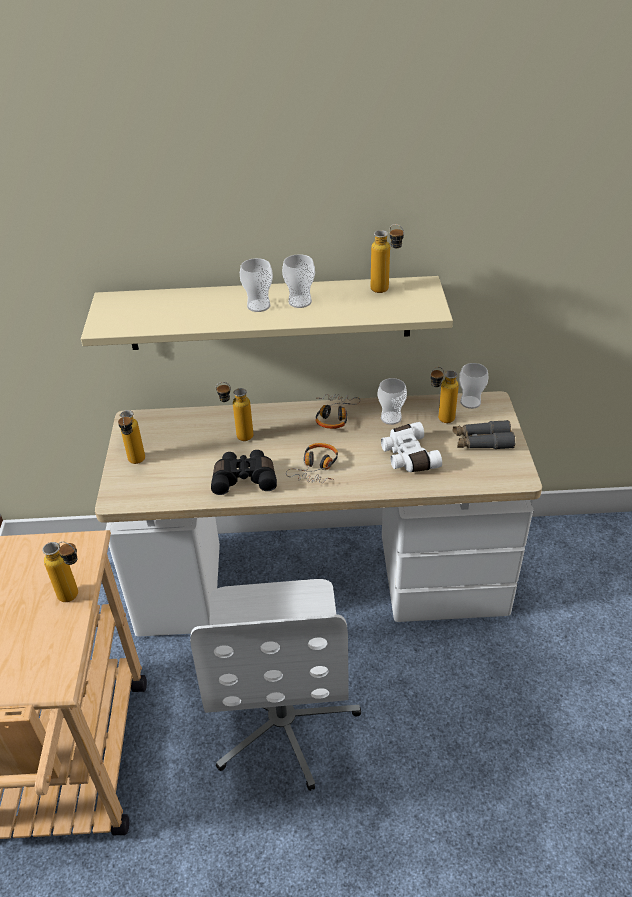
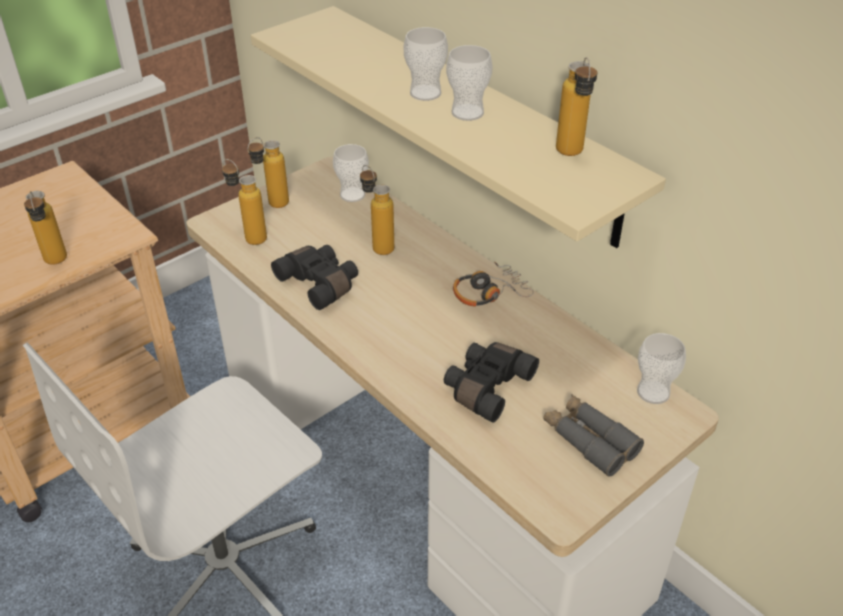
camera: 50 degrees right, 0 degrees up
(316, 468) = (388, 325): headphones -> none
(391, 418) = (538, 338): cup -> cup (352, 195)
(407, 456) = (486, 386): white binoculars -> black binoculars
(440, 420) = (584, 381): bottle -> bottle (249, 236)

